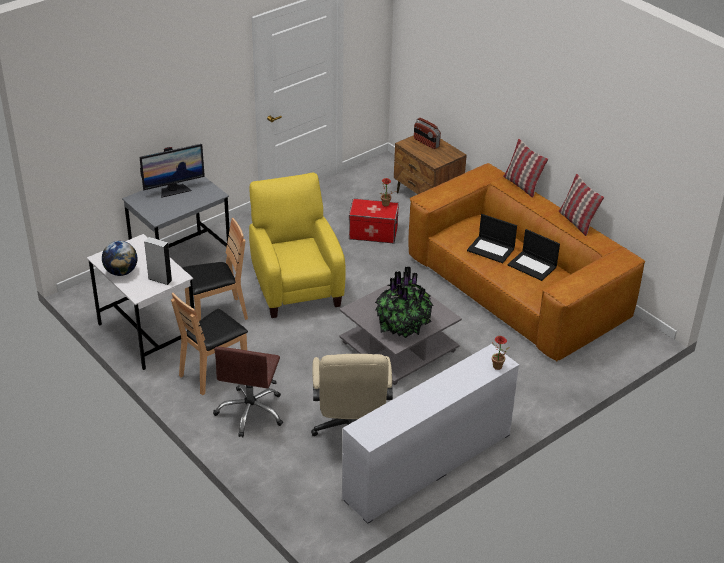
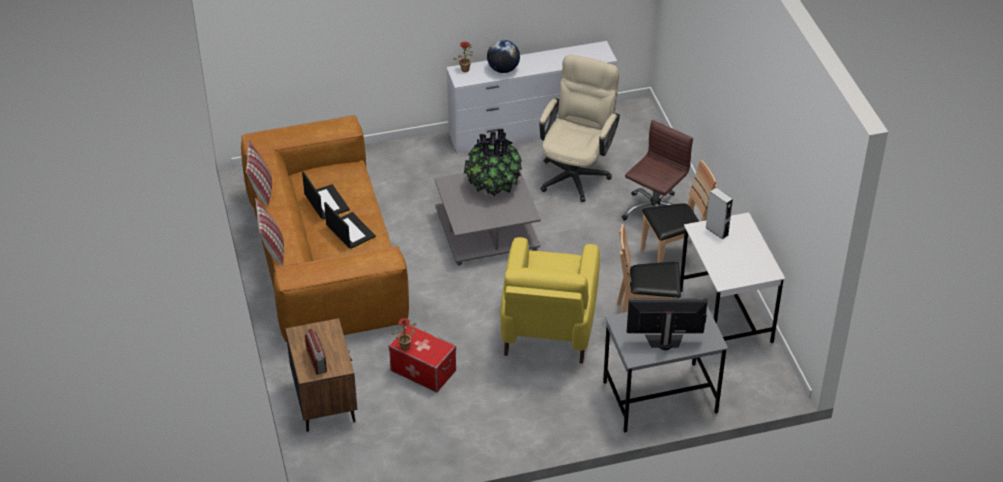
camera: 155 degrees left, 5 degrees up
(121, 272) = (753, 250): globe -> globe (503, 69)

